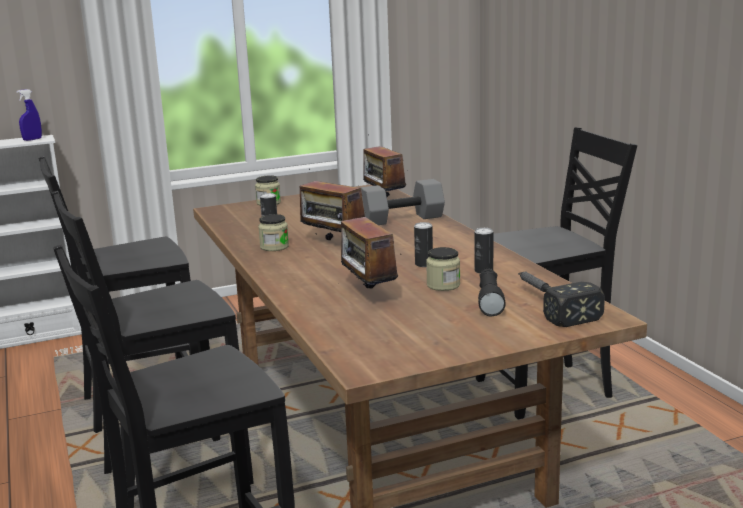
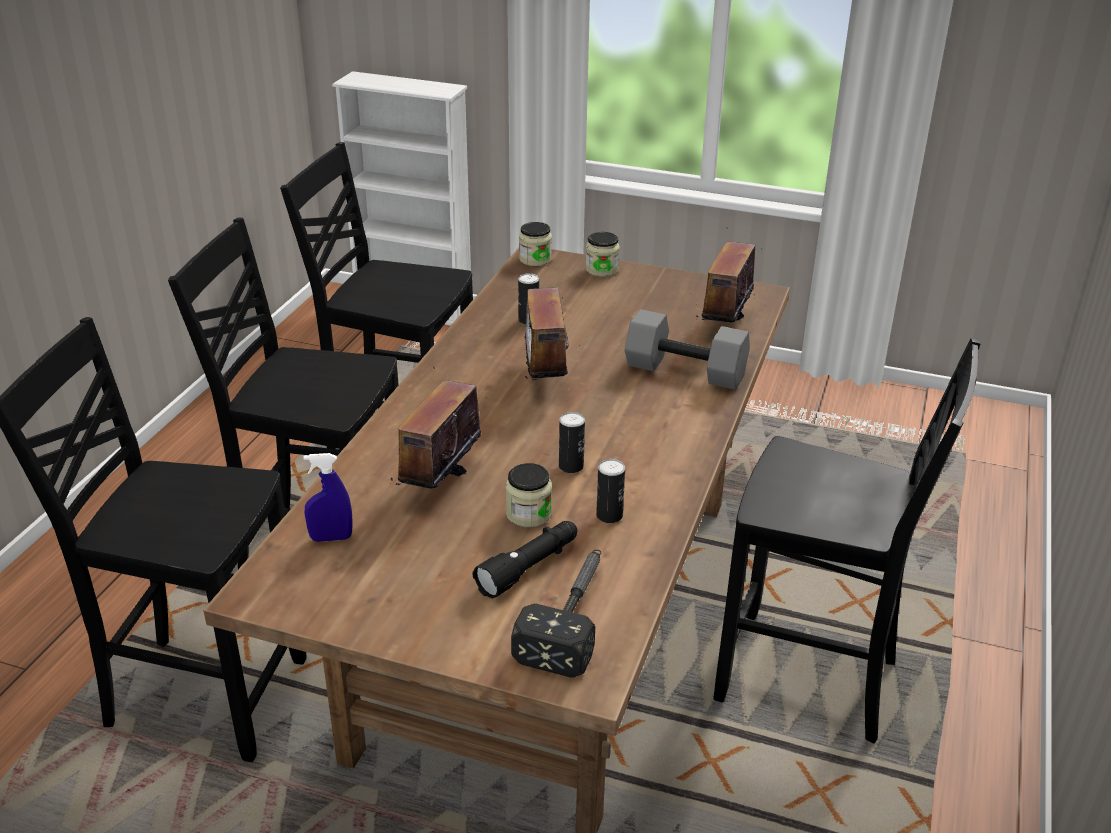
camera: 40 degrees right, 15 degrees up
(32, 139) = (433, 89): blue spray bottle -> blue spray bottle (331, 538)
(274, 247) = (486, 353): jar -> jar (535, 259)

